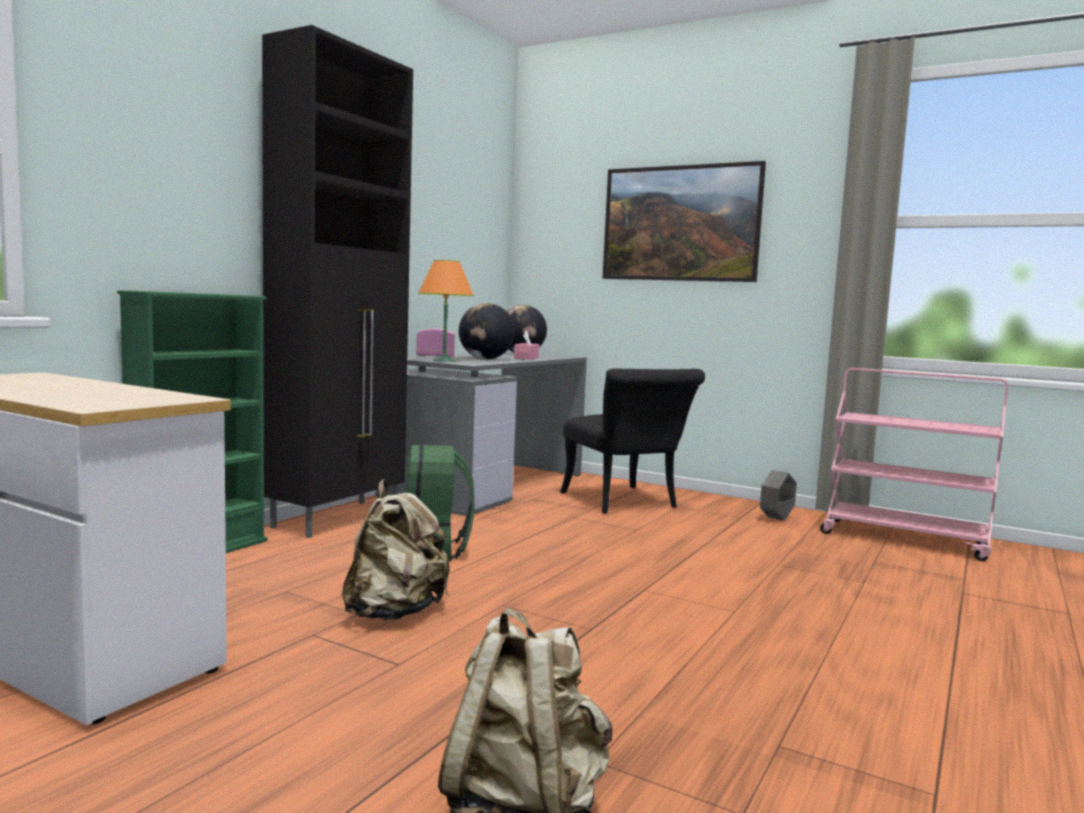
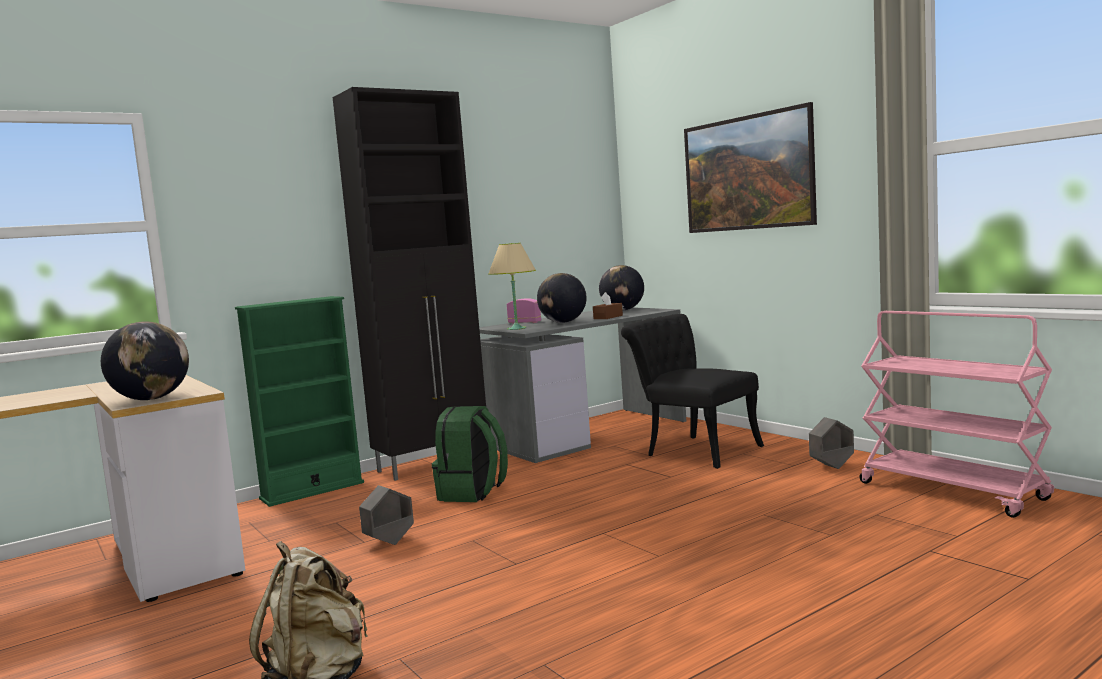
camera: 25 degrees right, 0 degrees up
(117, 402) = (151, 399): none -> globe
(395, 613) = (389, 542): beige backpack -> grey planter
(443, 360) = (516, 328): orange table lamp -> beige table lamp
(526, 358) = (608, 317): pink tissue box -> brown tissue box
(625, 503) = (694, 450): black chair -> black chair turned 135 degrees clockwise

